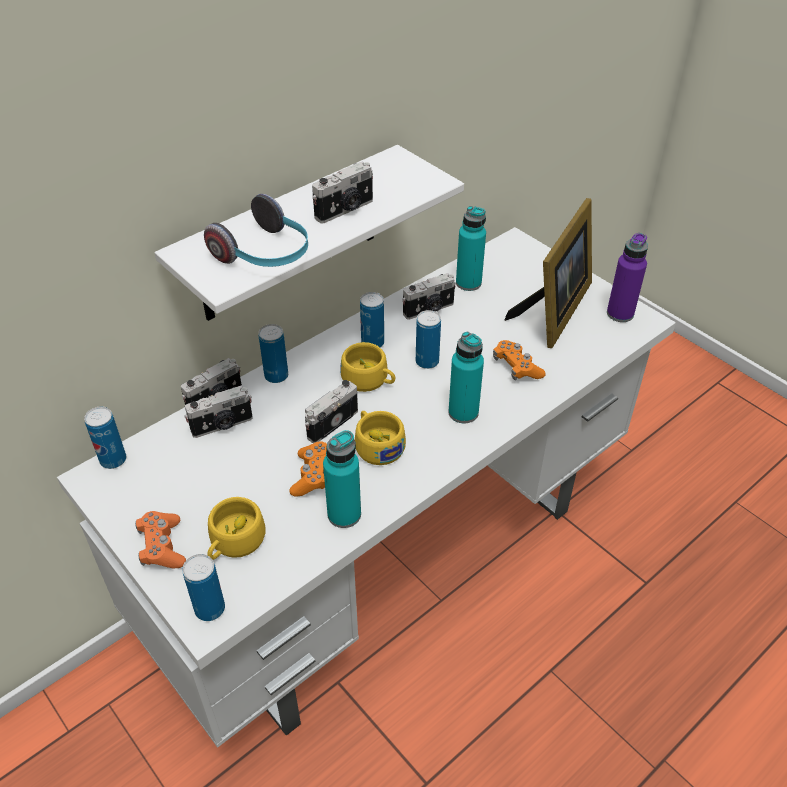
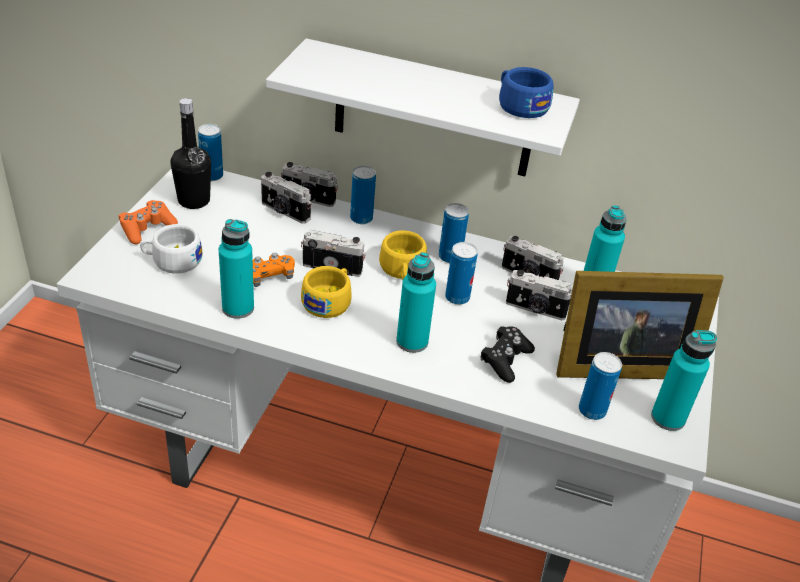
camera: 55 degrees right, 5 degrees down
(145, 490) = (194, 200): none -> black bottle
(210, 609) = (104, 272): can -> can (592, 410)
(234, 542) = (172, 261): yellow cup -> white cup
(265, 255) = (346, 80): headphones -> none
(345, 210) = (446, 98): camera -> camera (535, 309)
(386, 177) = (519, 105): none -> blue cup
(516, 367) = (505, 360): orange game controller -> black game controller
(620, 314) = (668, 418): purple bottle -> turquoise bottle

